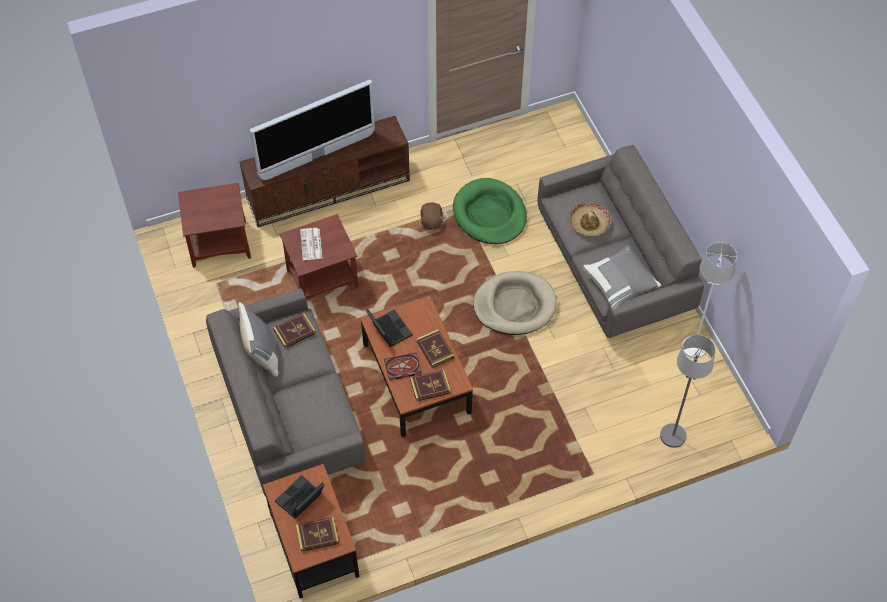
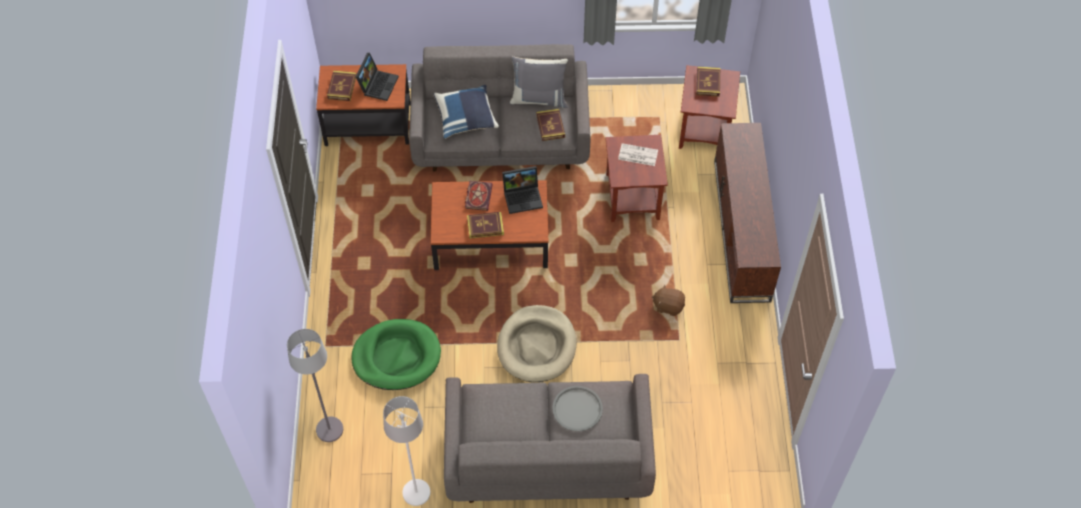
camera: 110 degrees right, 0 degrees up
(300, 501) = (378, 84): laptop -> laptop turned 45 degrees clockwise
(311, 409) = (466, 118): none -> blue pillow
(317, 156) = (745, 185): television -> none
(430, 387) = (448, 211): book -> book (708, 83)
(489, 214) = (659, 362): green dog bed -> green dog bed (396, 356)
(589, 223) = (577, 409): hat -> grey tray
(620, 283) = (488, 408): grey pillow -> none

